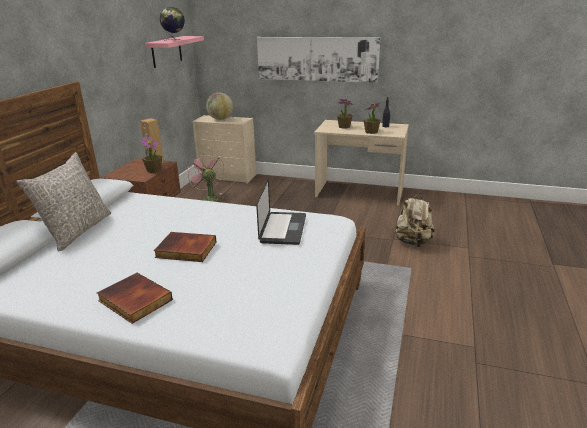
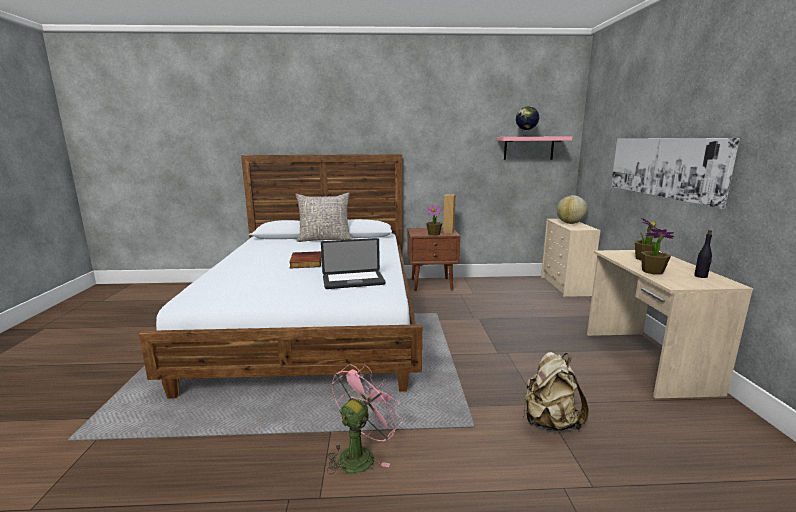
camera: 70 degrees right, 10 degrees down
(134, 300) = (240, 263): book -> none
(208, 198) = (509, 289): pink fan -> pink fan (360, 454)

